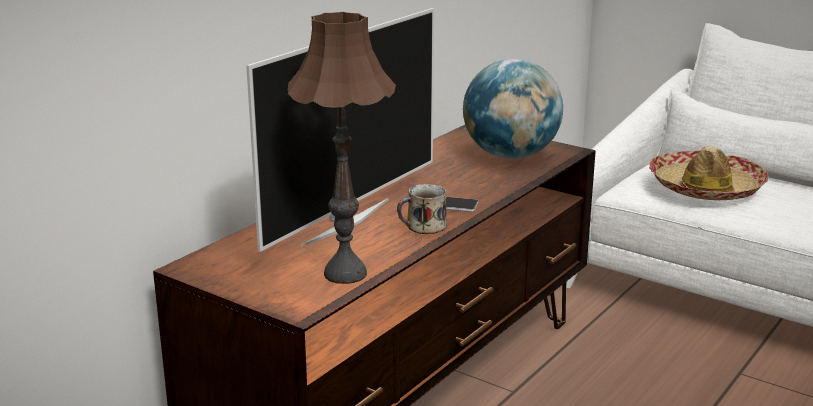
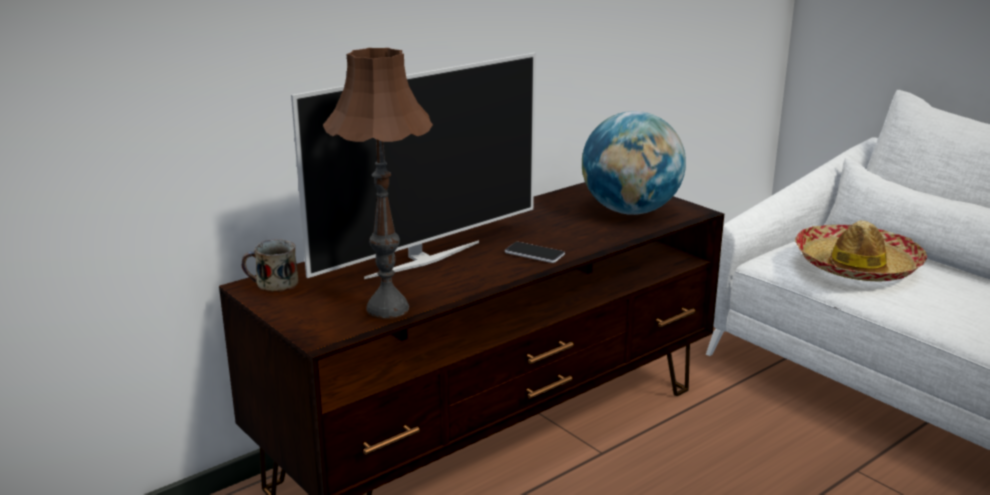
camera: 15 degrees right, 0 degrees up
(424, 226) = (495, 272): mug -> mug (274, 284)

